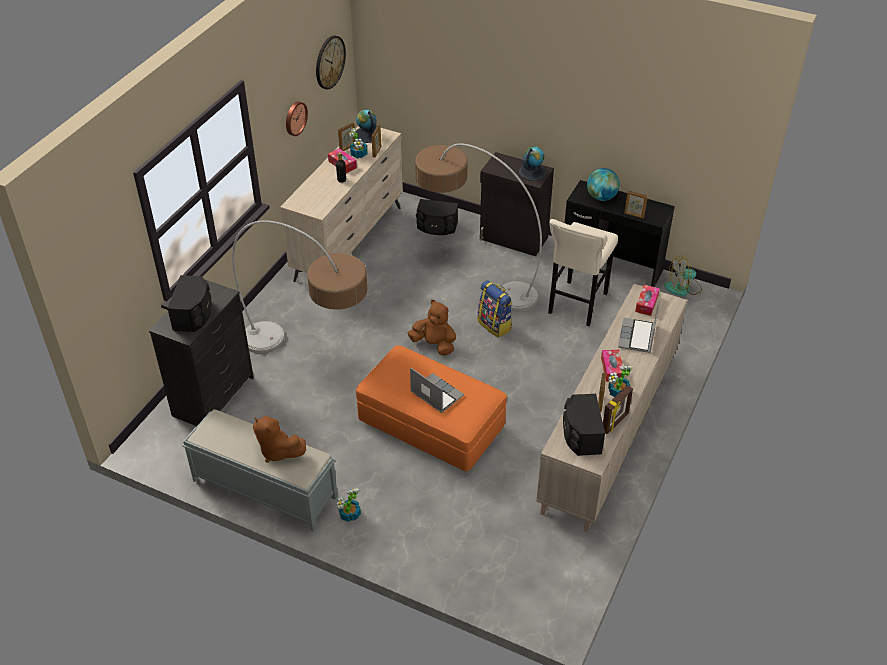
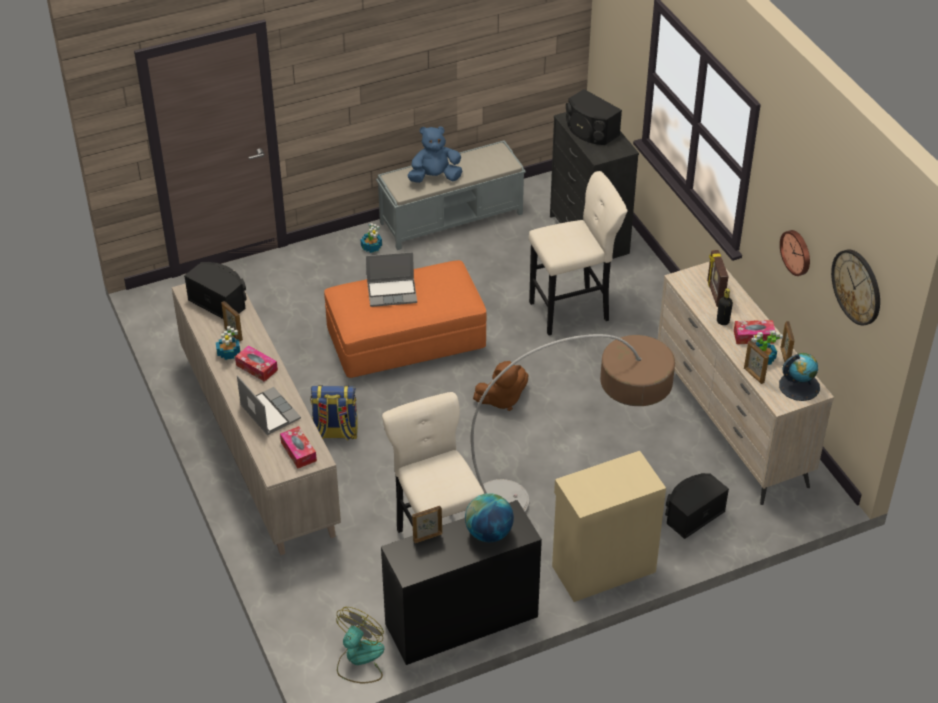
camera: 130 degrees right, 0 degrees up
(277, 451) = (435, 177): brown plush toy -> blue plush toy
(311, 359) = (573, 310): floor lamp -> beige stool
(495, 325) = (479, 459): backpack -> backpack (335, 432)
(513, 239) = (602, 568): black cabinet -> beige cabinet
(532, 172) = (591, 493): globe -> none
(615, 423) = (203, 329): picture frame -> picture frame (714, 293)

